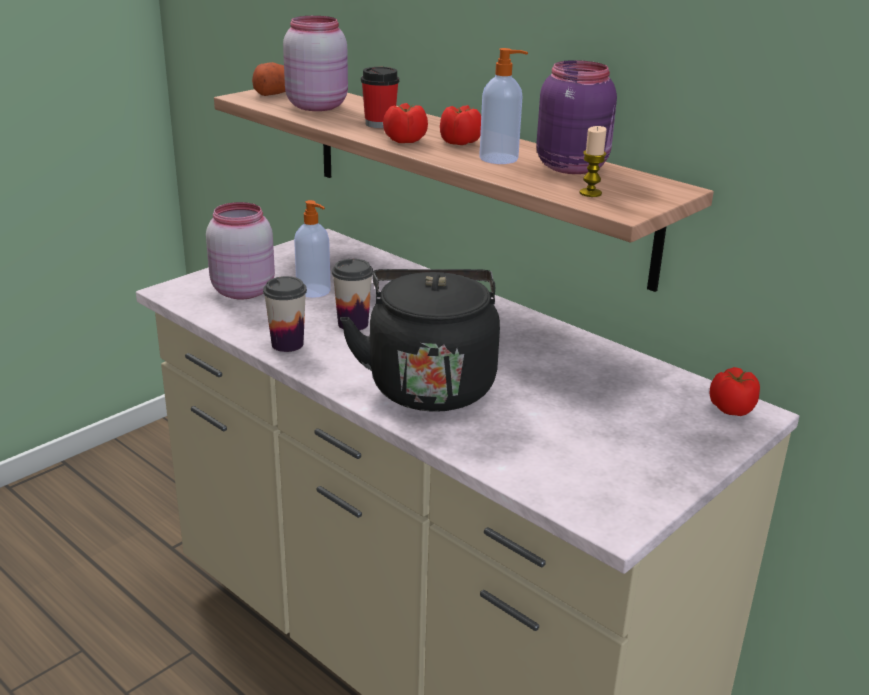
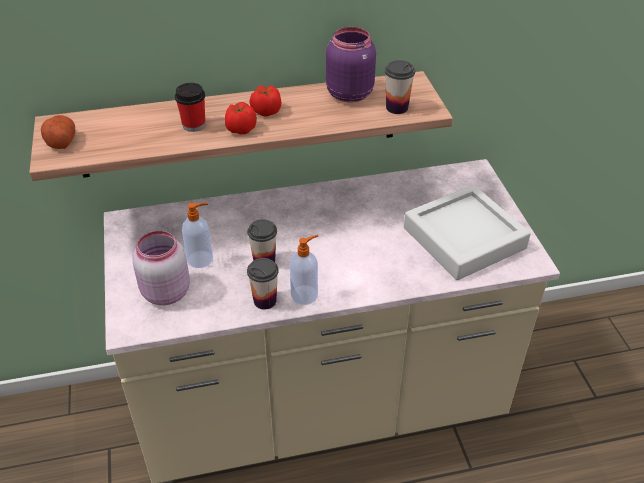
camera: 55 degrees left, 15 degrees up
(317, 105) = (118, 134): pink jar -> none
(430, 384) = (364, 262): black kettle -> none
(500, 159) = (312, 111): soap dispenser -> soap dispenser (305, 294)
(581, 445) = (464, 238): none -> grey tray
(590, 193) = (397, 108): candle -> cup
(732, 408) = (468, 174): tomato -> none

